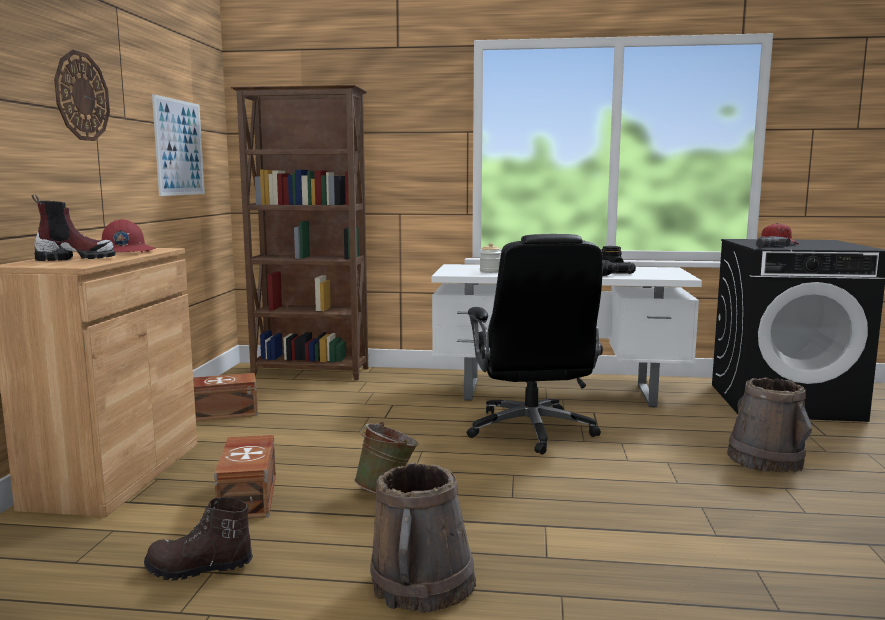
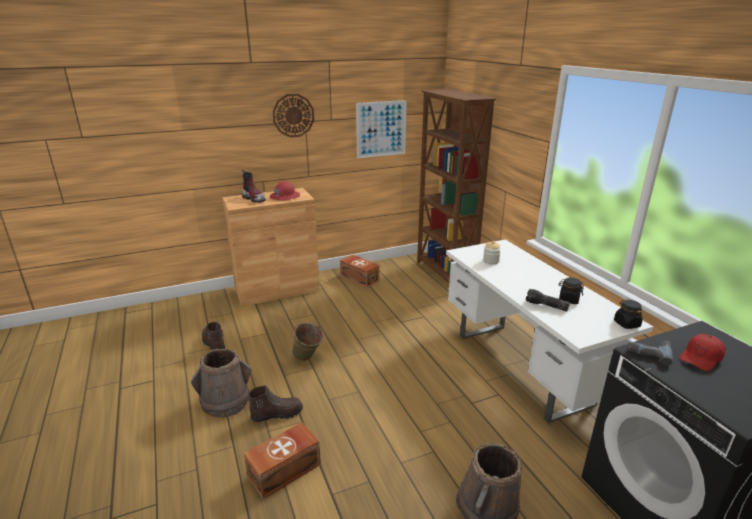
camera: 60 degrees right, 15 degrees up
(250, 496) = (278, 327): brown storage box -> brown storage box (286, 470)
(508, 542) = (277, 414): none -> brown boot
(531, 431) = (433, 378): black office chair -> none
(670, 269) = (626, 324): none -> black jar

